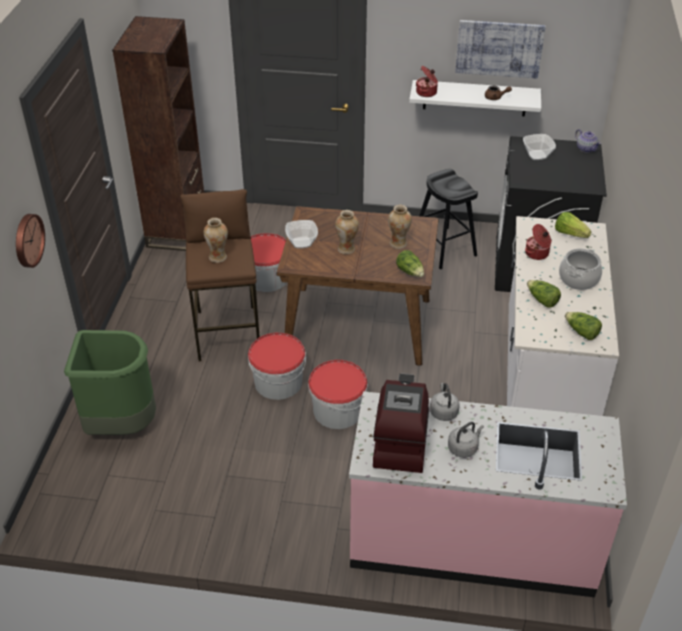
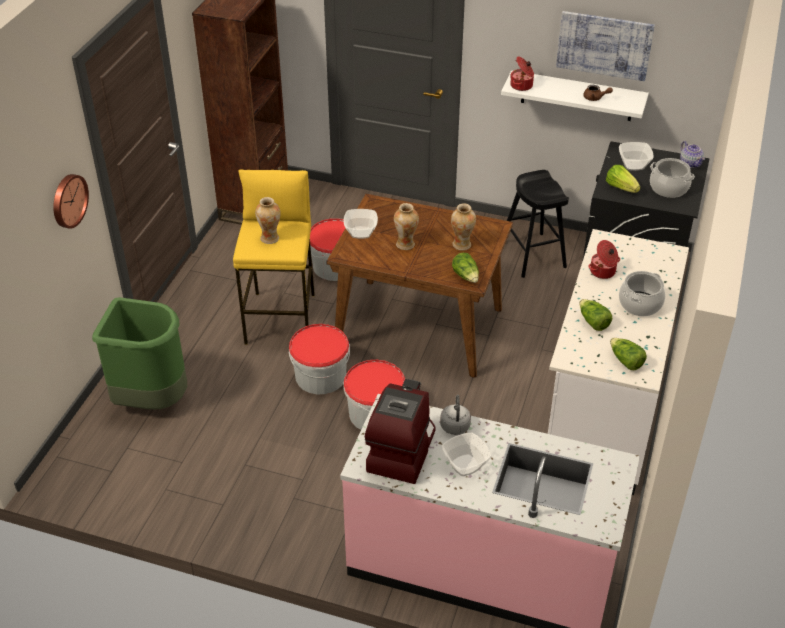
camera: 10 degrees right, 0 degrees up
(228, 332) = (282, 318): brown stool -> yellow stool
(463, 448) = (465, 464): grey kettle -> bowl
(570, 233) = (646, 254): lettuce -> lettuce (621, 187)
(574, 172) = (669, 188): none -> cooking pot

